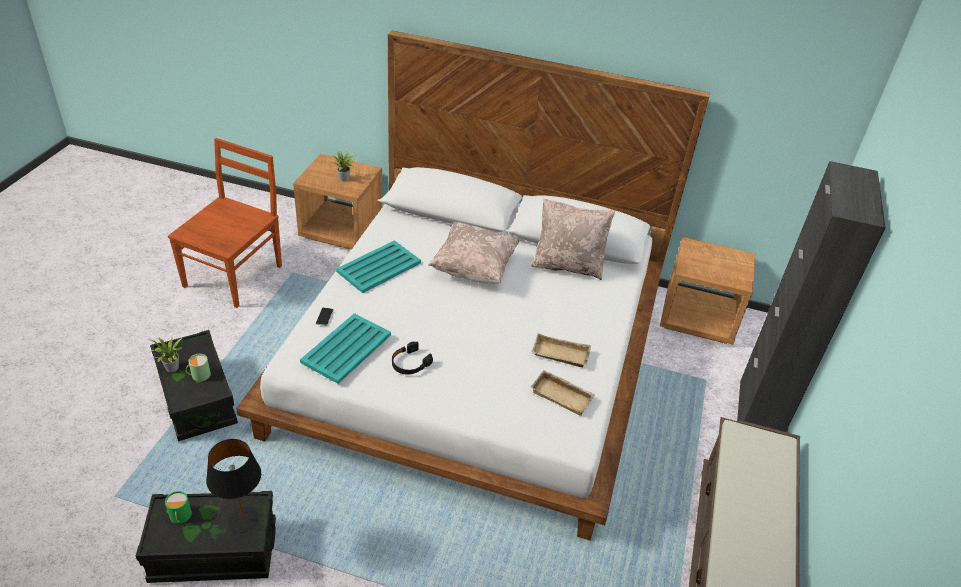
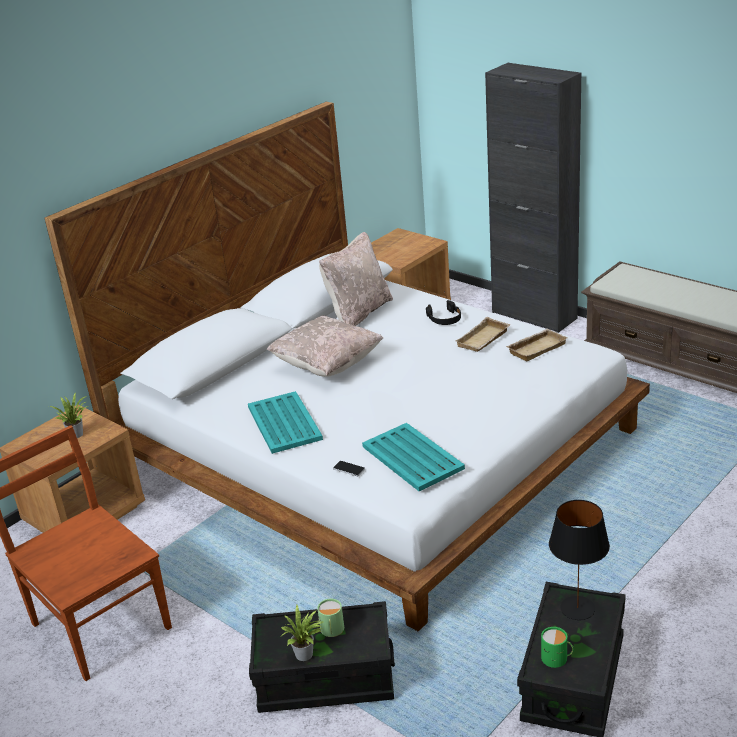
camera: 60 degrees left, 10 degrees down
(410, 363) = (452, 423): black headphones -> black headphones (444, 318)

